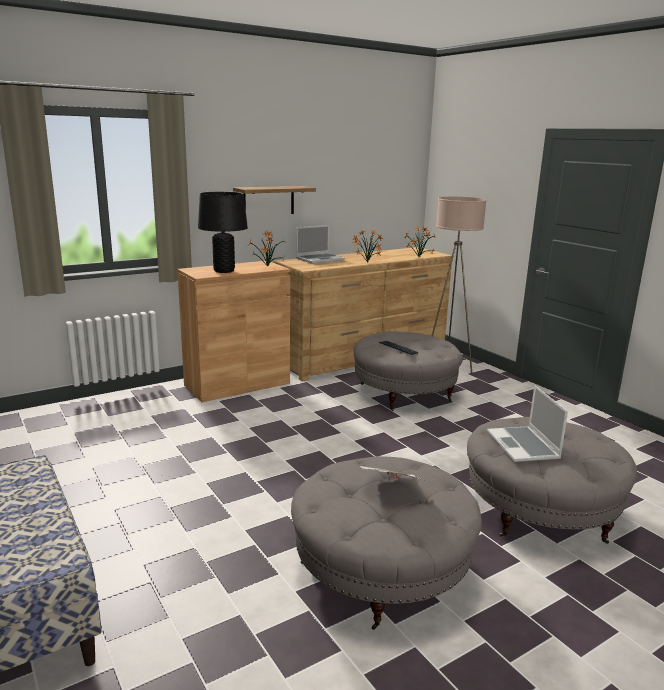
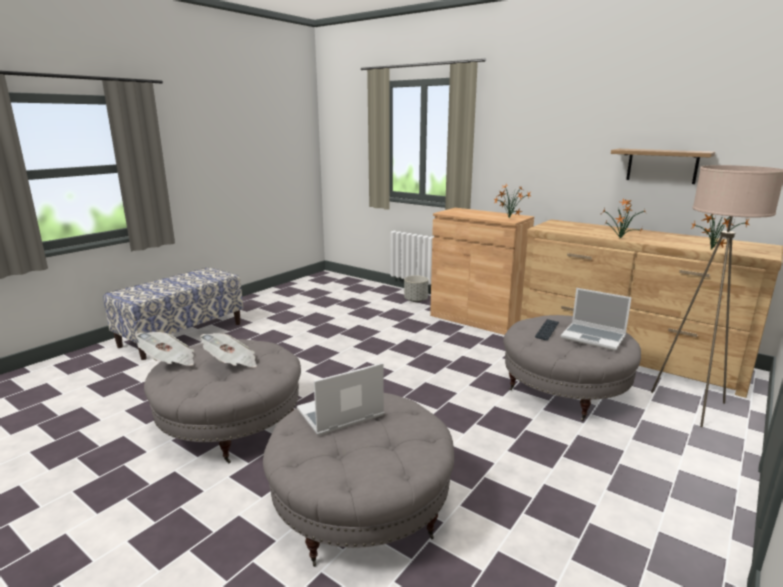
camera: 70 degrees right, 0 degrees up
(145, 398) = (416, 300): none -> grey planter
(224, 271) = (469, 214): black table lamp -> none
(268, 200) = (556, 159): shelf -> shelf (662, 166)
(320, 259) = (590, 227): laptop -> laptop (594, 337)
(365, 532) = (169, 361): none -> newspaper

